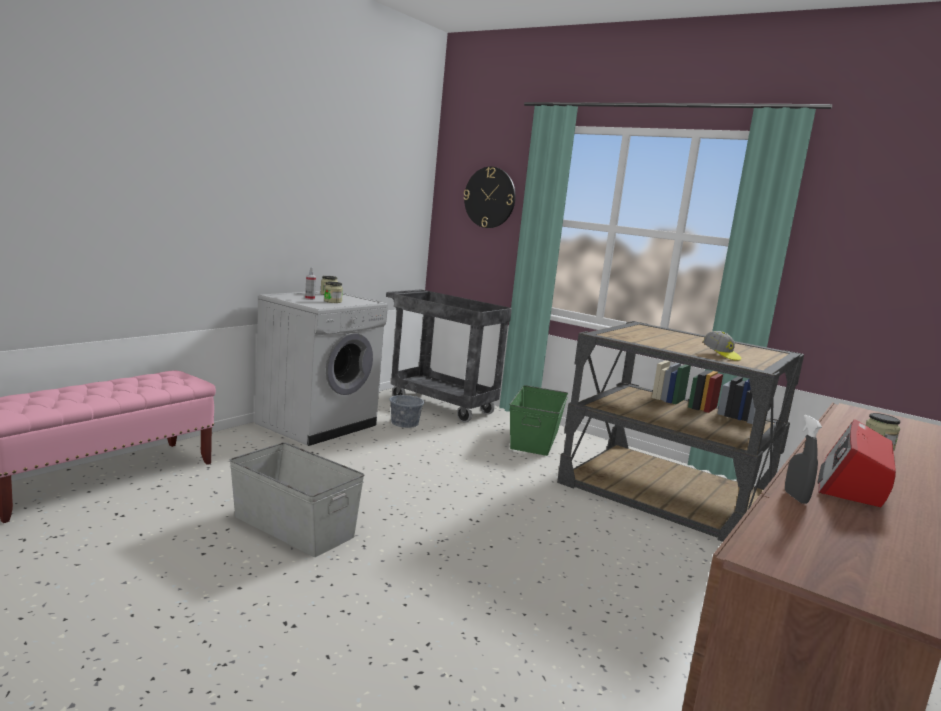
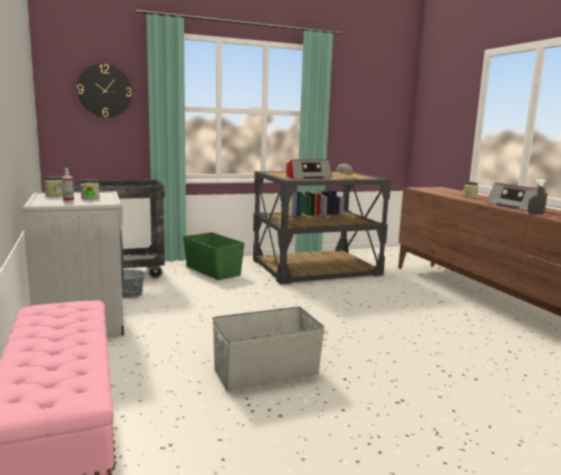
camera: 55 degrees left, 0 degrees up
(647, 340) = (308, 177): none -> radio

